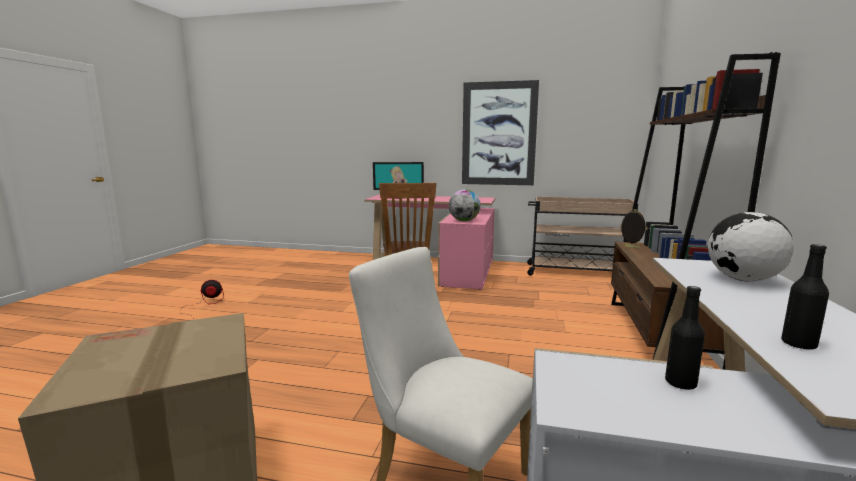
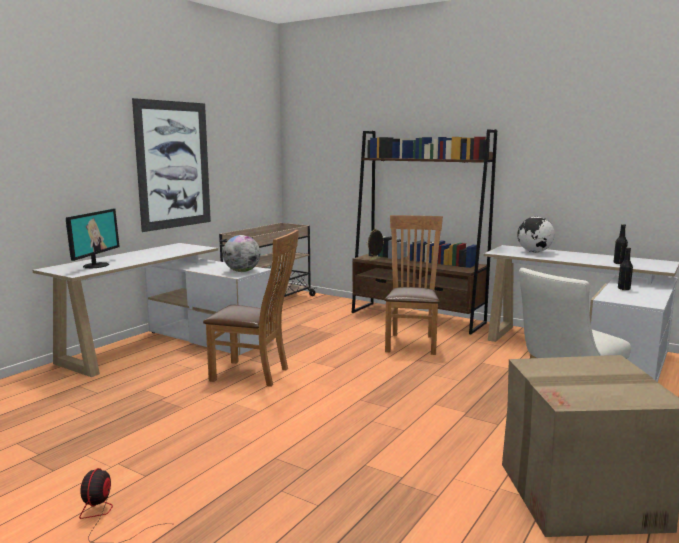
camera: 70 degrees left, 0 degrees up
(439, 267) = (167, 345): pink desk -> white desk
(559, 344) = (411, 342): none -> brown chair

